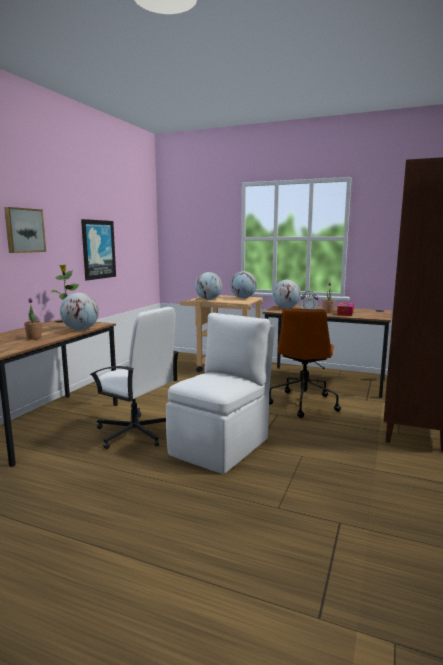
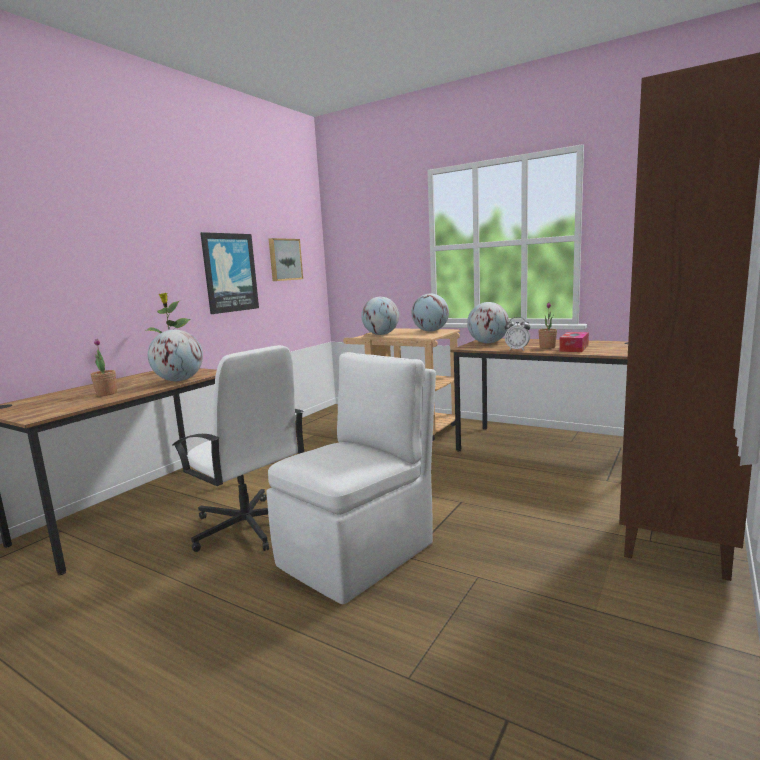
camera: 10 degrees right, 0 degrees up
(24, 230) = (109, 249): picture -> picture (284, 259)
(303, 403) = (505, 484): brown office chair -> none

